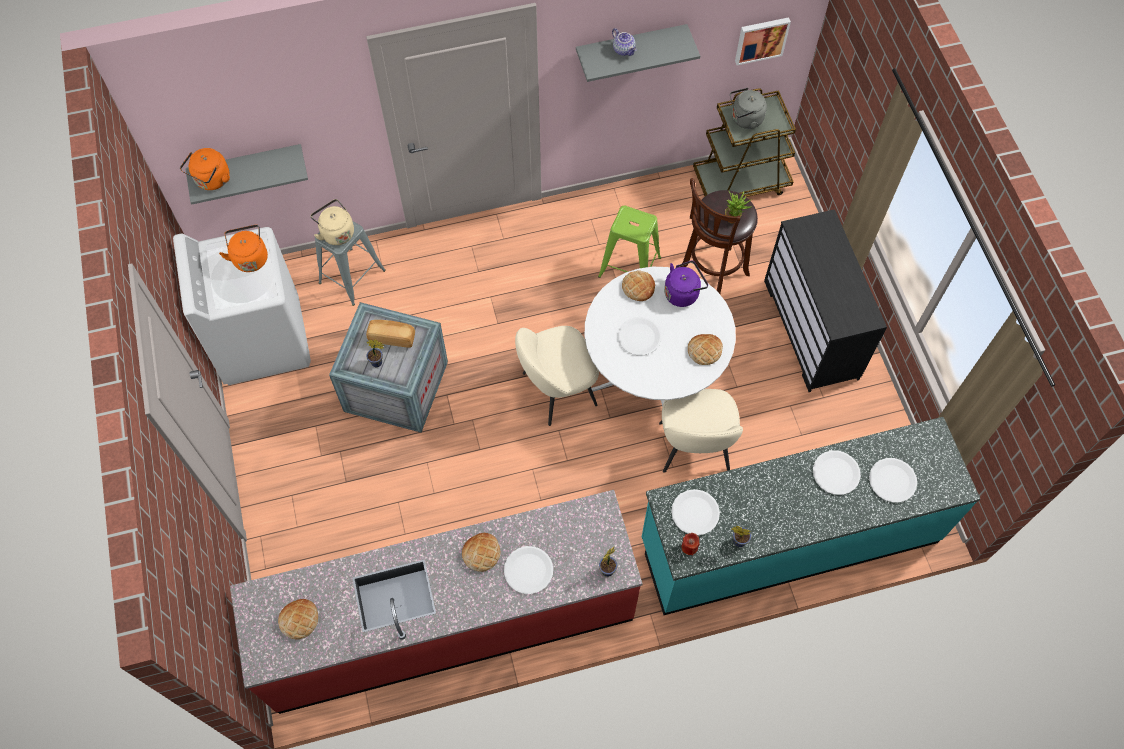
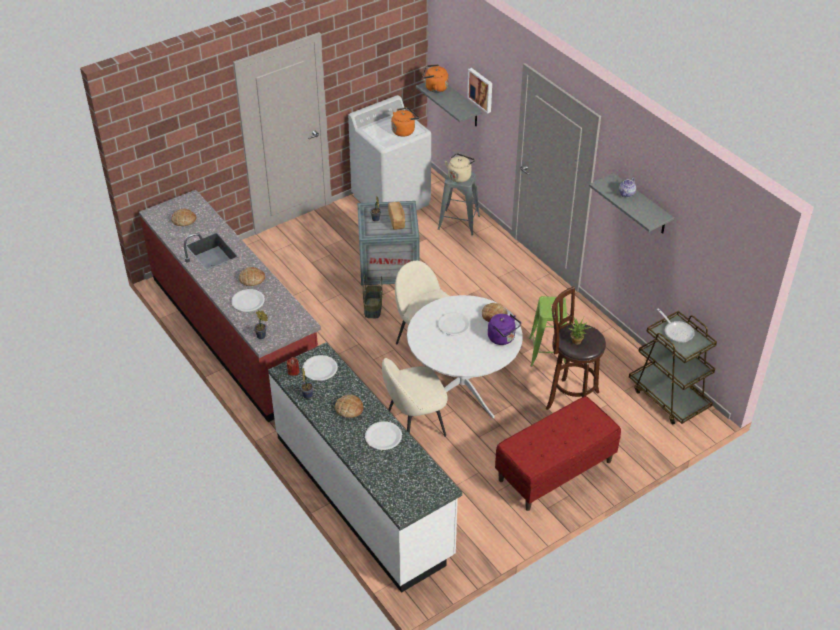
camera: 70 degrees right, 20 degrees down
(473, 431) = (373, 308): none -> basket
(704, 350) = (460, 360): bread -> bread (349, 408)
(745, 119) = (677, 332): grey kettle -> frying pan
(761, 39) = (716, 281): picture -> picture (481, 90)
(788, 540) = (363, 495): turquoise counter -> white counter
(811, 329) = (555, 471): black dresser -> red bench
(892, 480) = (391, 470): white plate -> none

